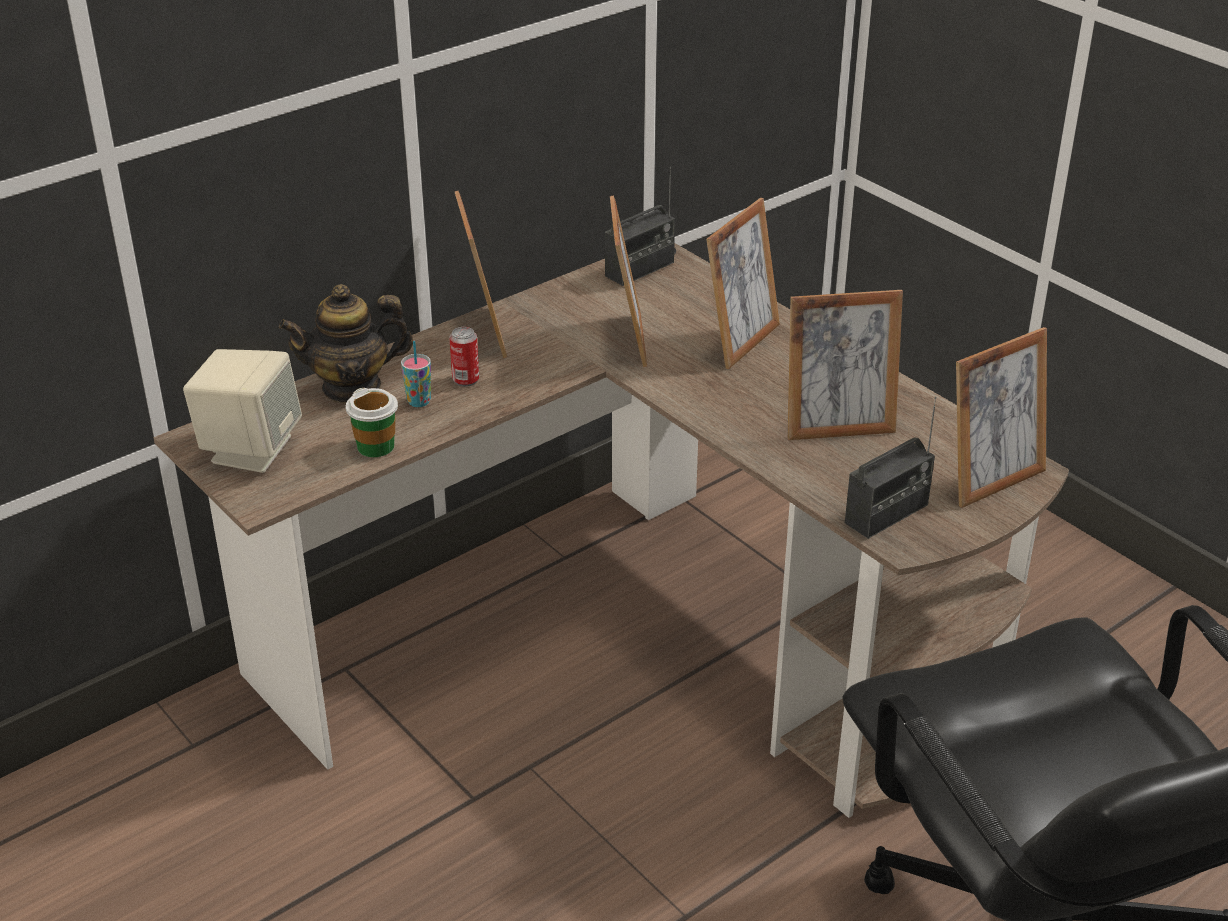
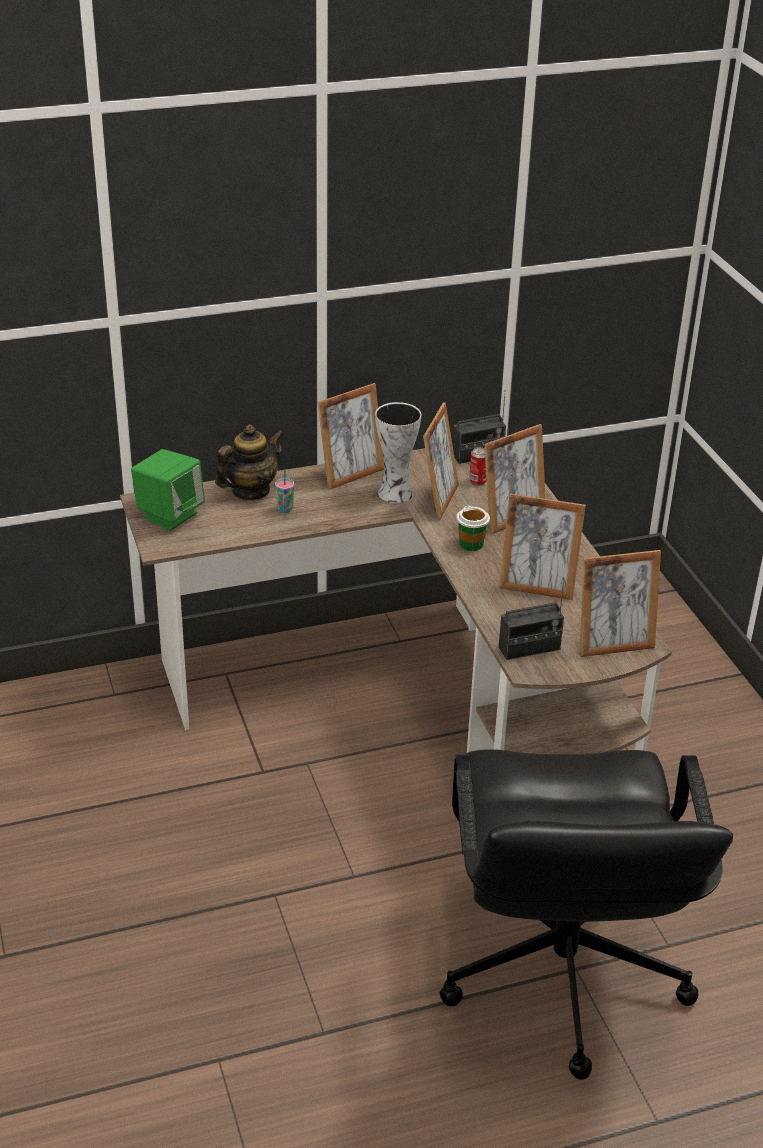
camera: 20 degrees right, 0 degrees up
(250, 449) = (170, 515): beige speaker -> green speaker
(352, 387) = (250, 491): teapot -> teapot turned 135 degrees clockwise
(376, 446) = (243, 531): cup -> cup (471, 544)
(465, 380) = (321, 502): can -> can (477, 481)
(483, 333) = (351, 475): picture frame -> picture frame turned 45 degrees clockwise
(561, 345) = (395, 494): none -> vase

